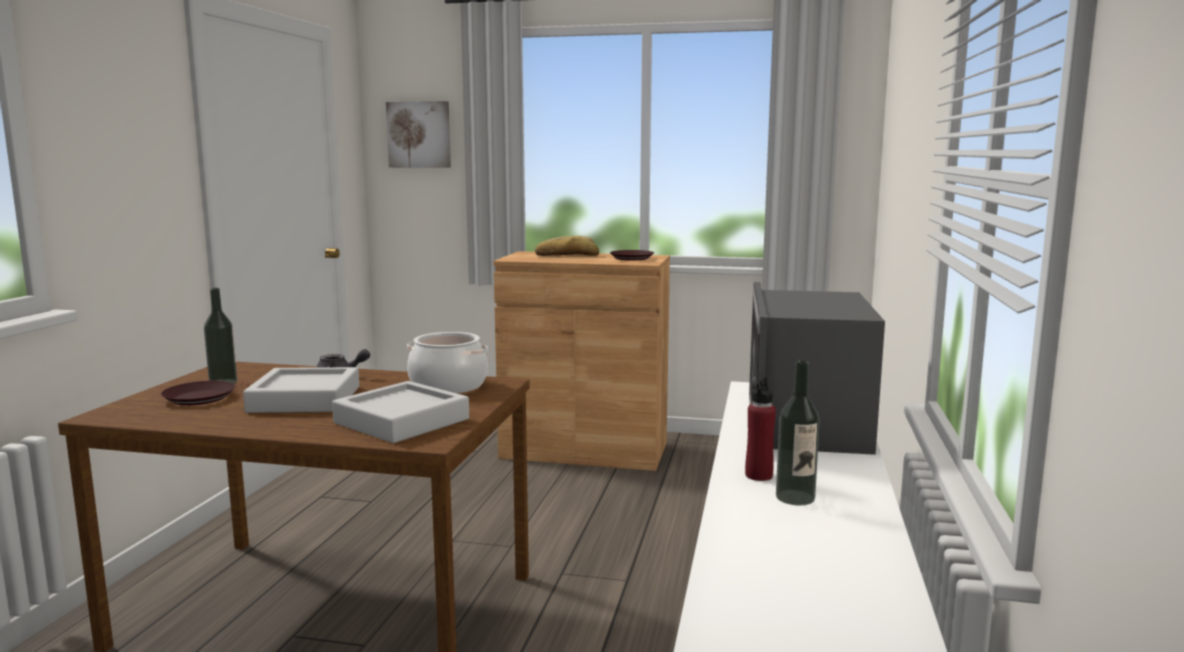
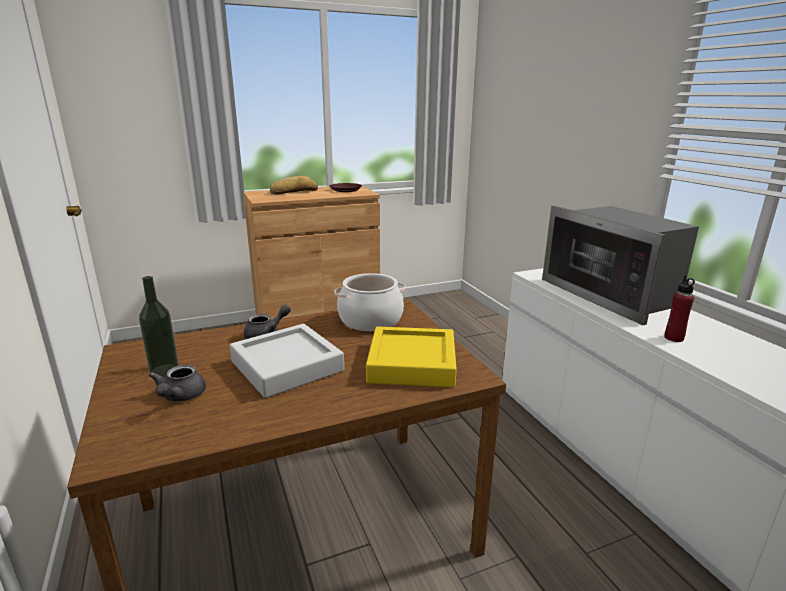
camera: 35 degrees left, 10 degrees up
(199, 398) = (180, 397): brown plate -> grey teapot
(401, 421) = (412, 363): grey tray -> yellow tray
(419, 135) = (122, 91): picture -> none
(795, 497) = (718, 347): bottle -> none

